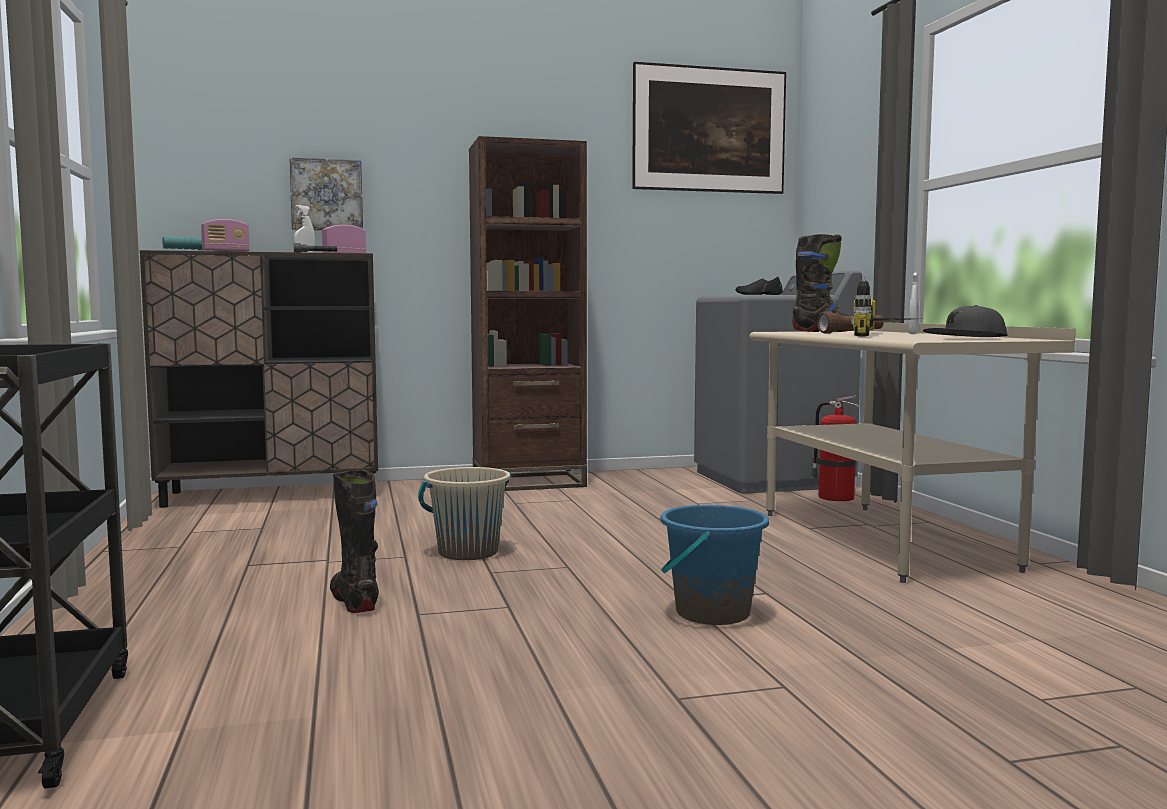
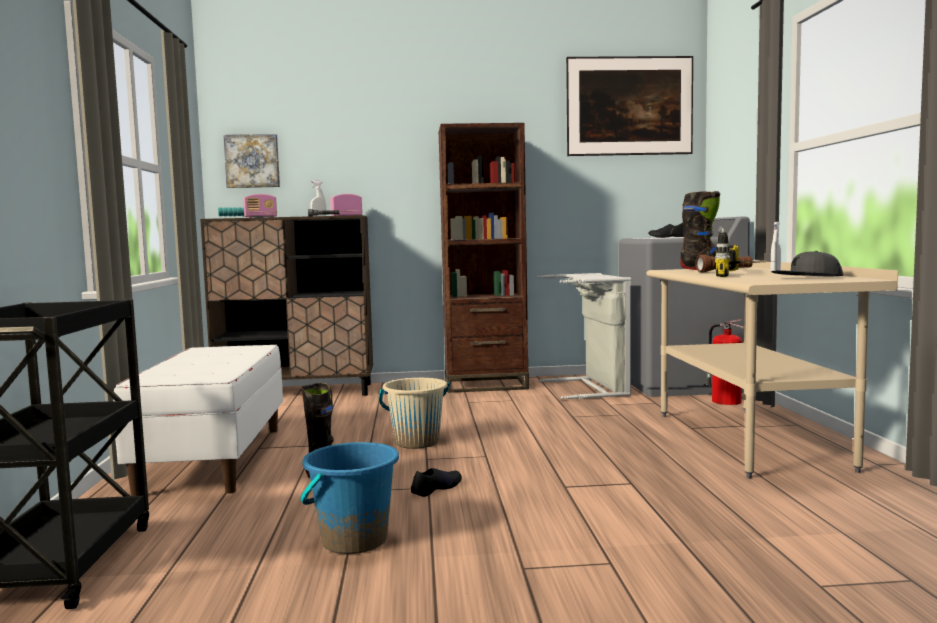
camera: 10 degrees right, 0 degrees up
(187, 581) = (213, 459): none -> white bench
(326, 195) = (335, 172): picture -> picture (252, 161)
(520, 607) = (436, 488): none -> black shoe
(668, 485) = (593, 388): none -> grey laundry basket
(711, 613) = (580, 498): blue bucket -> blue bucket (354, 540)

